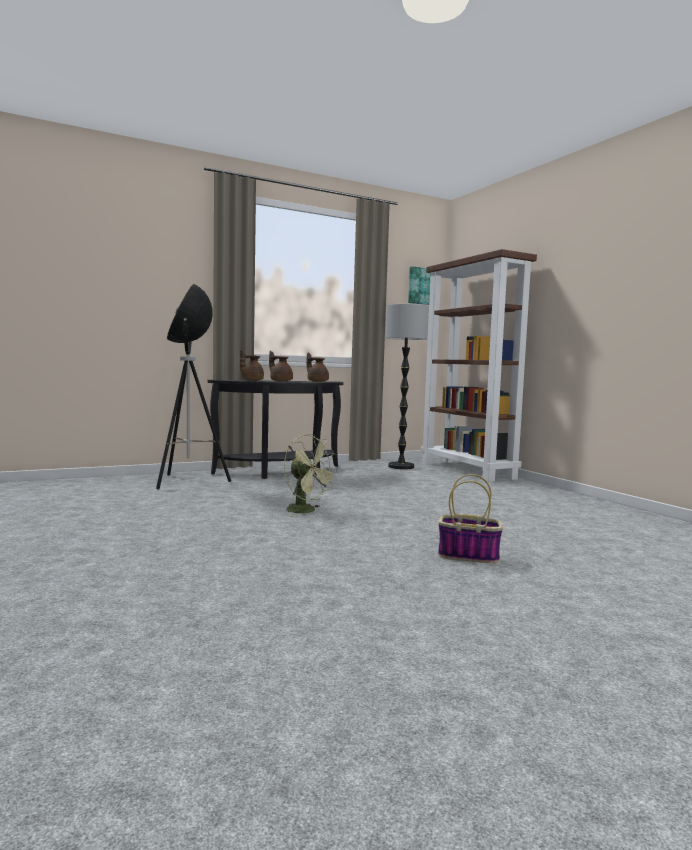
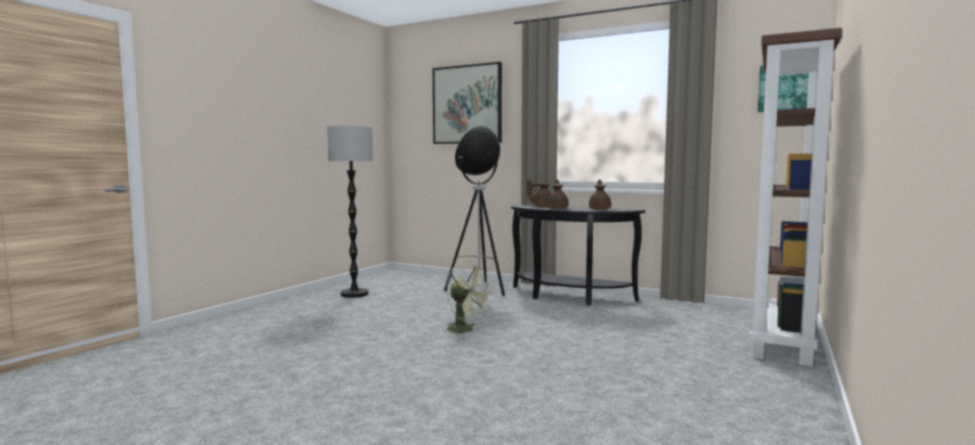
camera: 55 degrees right, 0 degrees up
(128, 252) = (467, 104): none -> picture
(307, 511) = (466, 330): green fan -> green fan turned 60 degrees counterclockwise
(401, 467) = (707, 316): floor lamp -> floor lamp (354, 294)
(469, 556) = (429, 402): basket -> none

